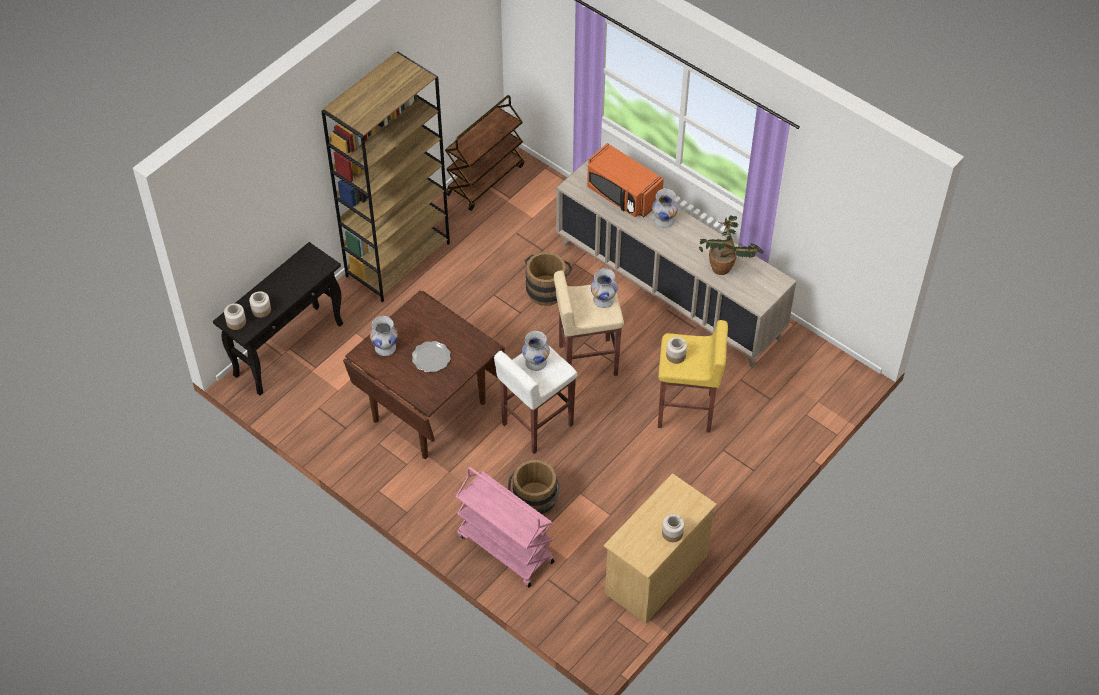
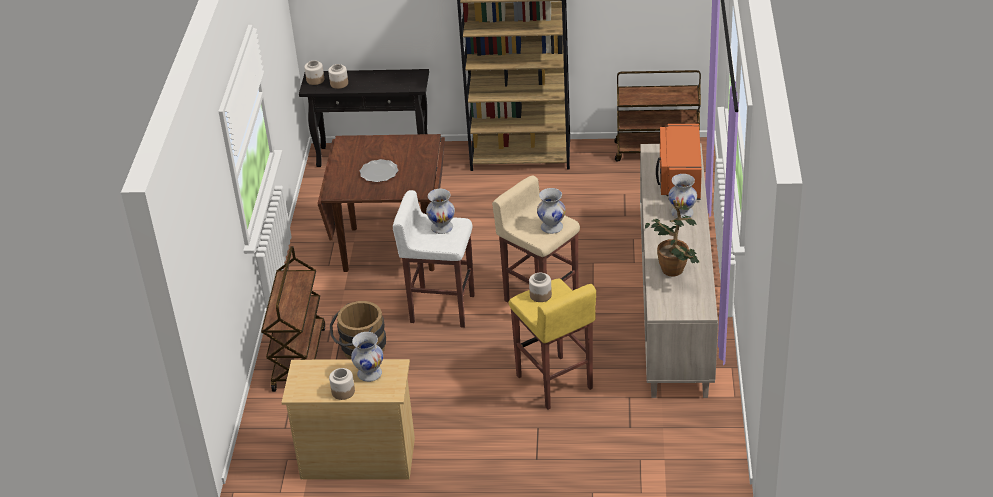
camera: 55 degrees right, 15 degrees down
(385, 348) = (363, 148): white vase -> white vase (369, 373)
(504, 548) = (298, 358): pink cart -> brown cart
(547, 288) = (588, 239): brown bucket -> none

